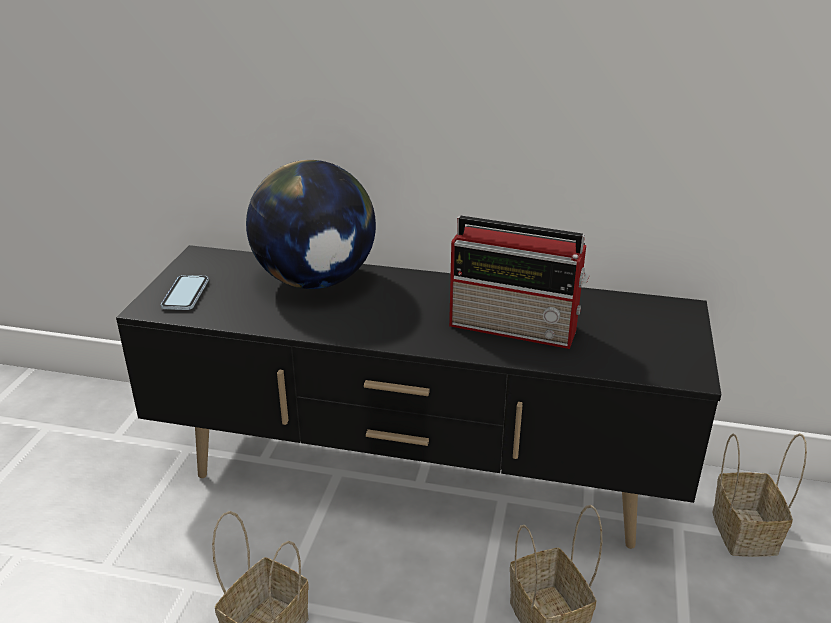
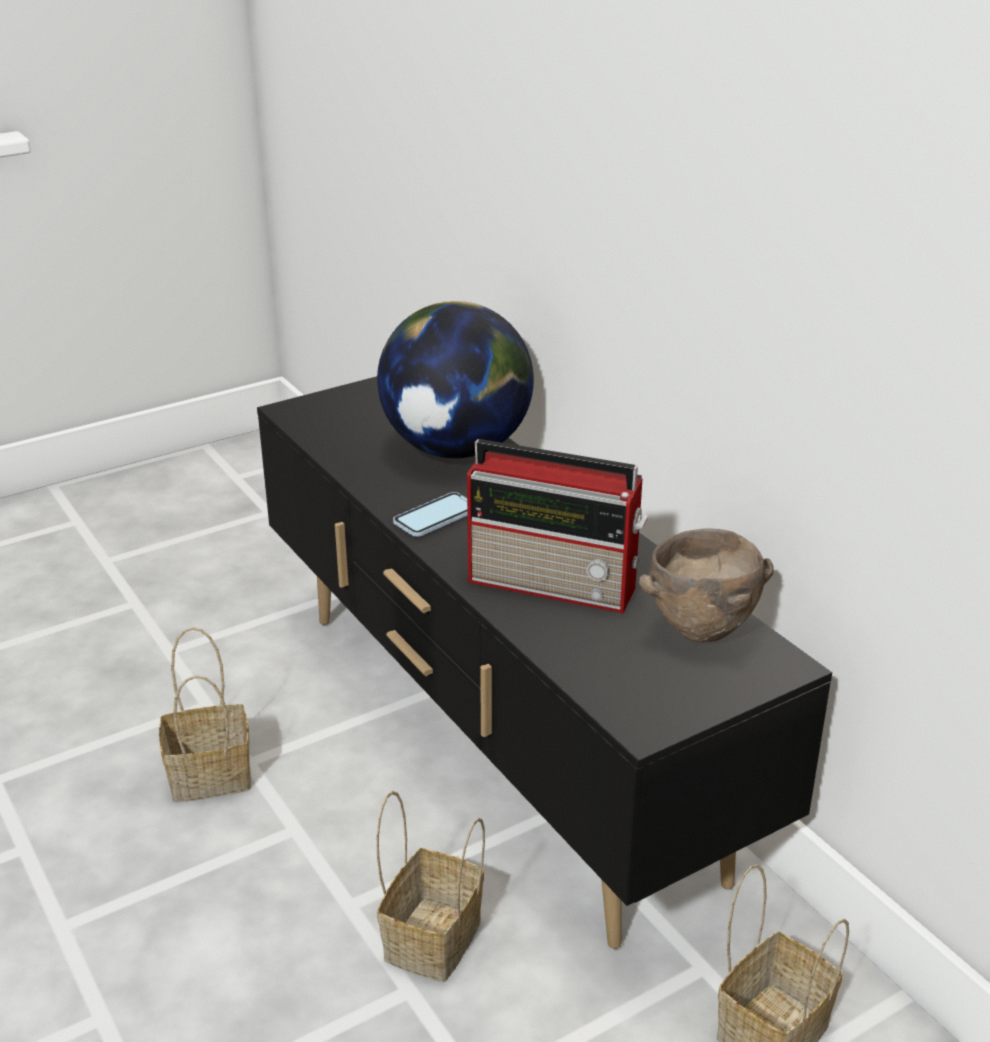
camera: 45 degrees right, 0 degrees up
(185, 294) = (334, 411): phone -> phone (436, 517)
(516, 327) = (556, 584): radio -> radio turned 45 degrees counterclockwise
(624, 312) = (703, 630): none -> brown bowl

